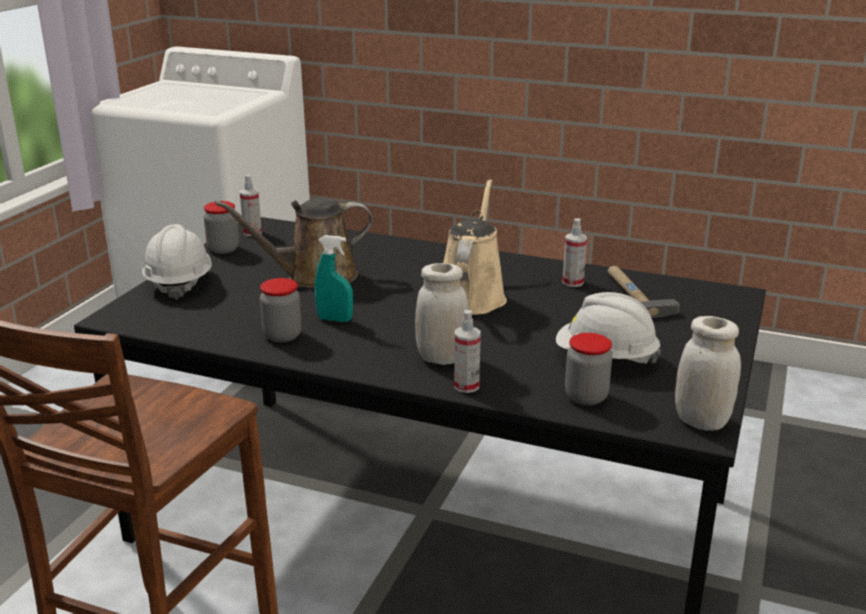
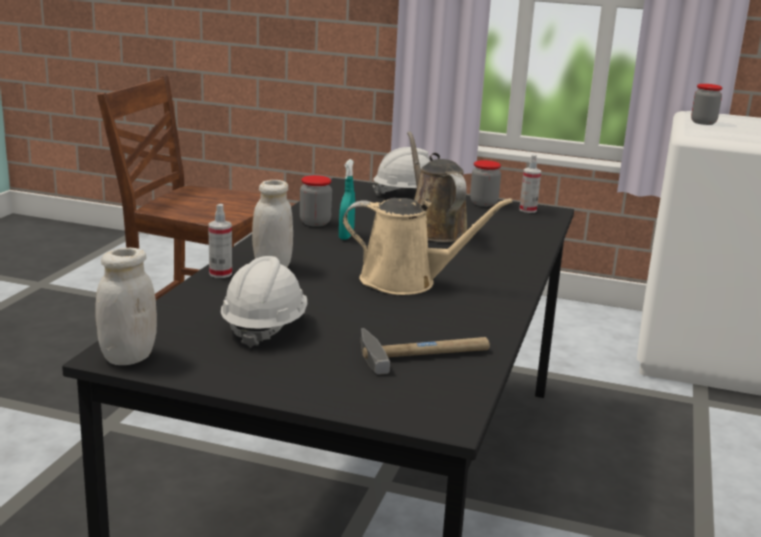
camera: 85 degrees right, 5 degrees down
(573, 282) = (455, 327): spray bottle -> none
(586, 397) = (189, 314): jar -> jar (703, 122)

